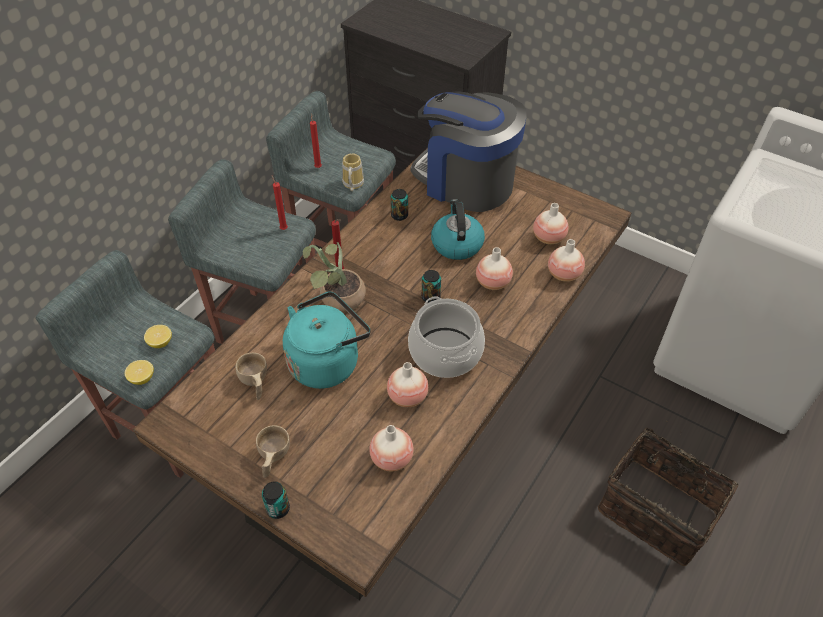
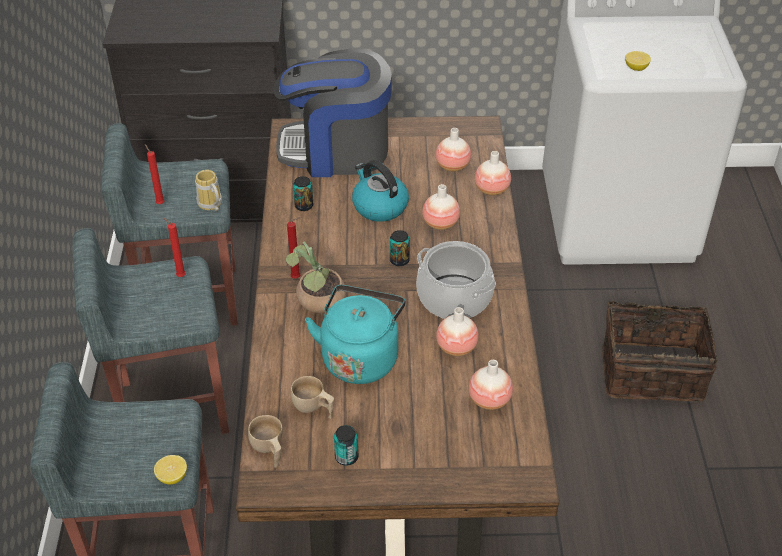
camera: 35 degrees left, 5 degrees down
(160, 342) = (158, 437): lemon -> lemon (636, 68)
(272, 458) = (391, 456): beige cup -> beige cup (269, 450)
(278, 509) = (435, 489): can -> can (346, 457)

